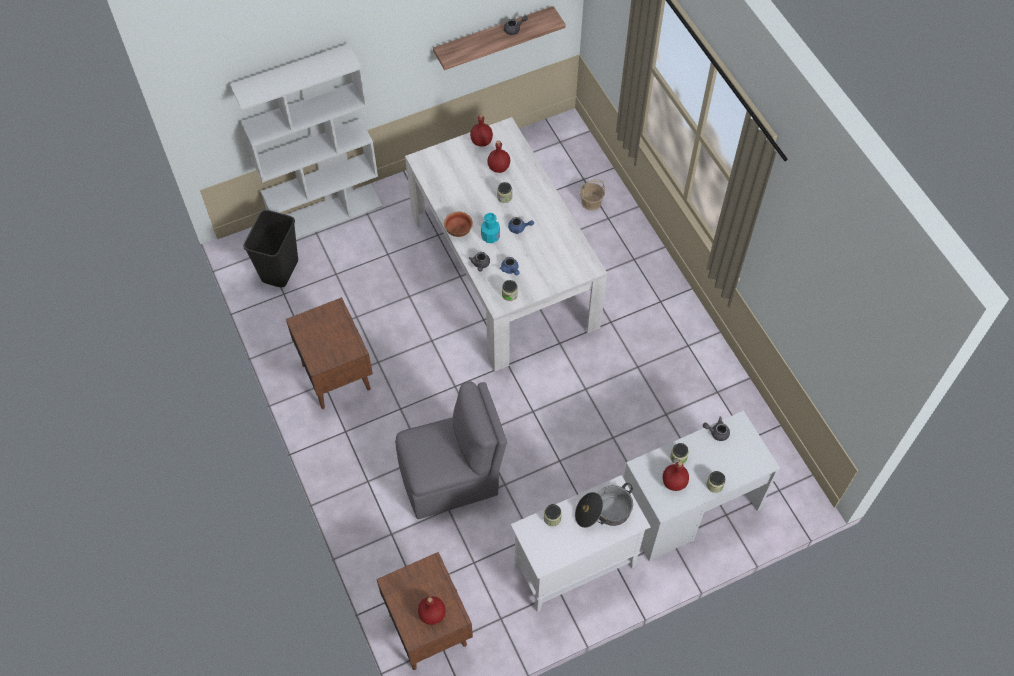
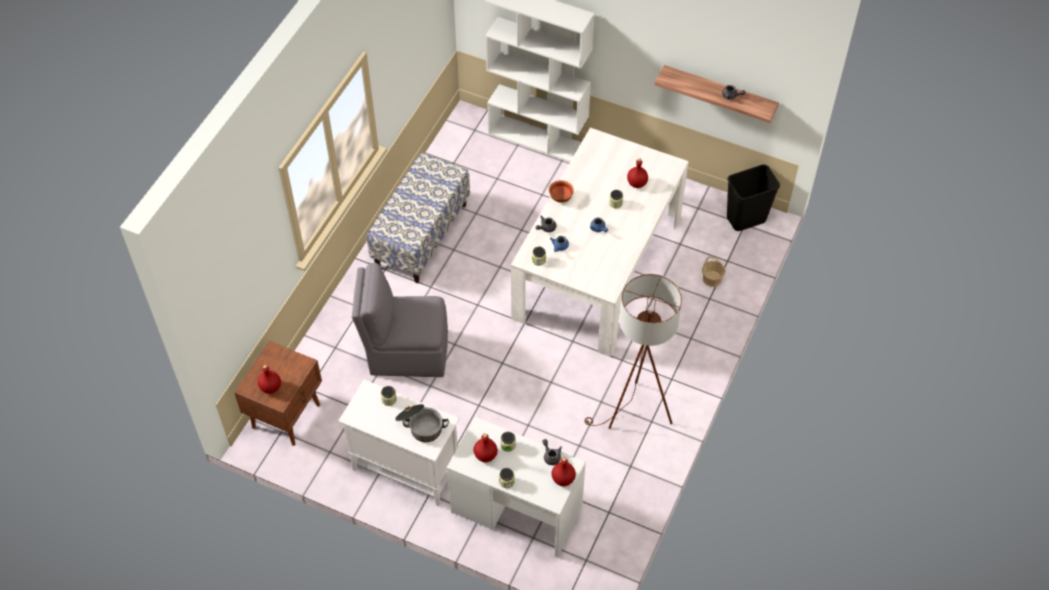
camera: 50 degrees right, 5 degrees down
(280, 271) = (469, 148): black trash can -> black trash can (746, 220)
(336, 375) = (421, 235): brown nightstand -> bench
(451, 478) = (406, 352): grey chair -> grey chair turned 150 degrees clockwise
(481, 142) = (648, 159): red bottle -> red bottle (562, 479)
(490, 236) = (574, 218): turquoise bottle -> none
(671, 352) = (634, 414): none -> brown floor lamp

